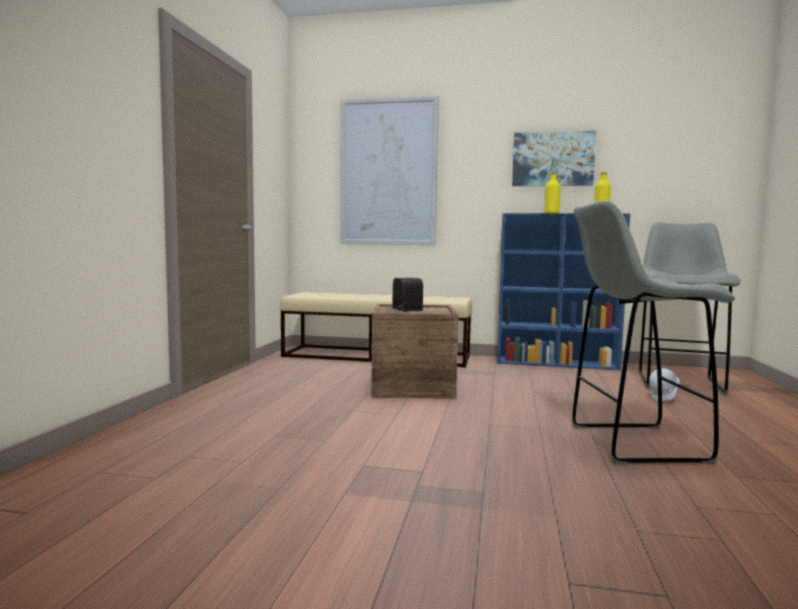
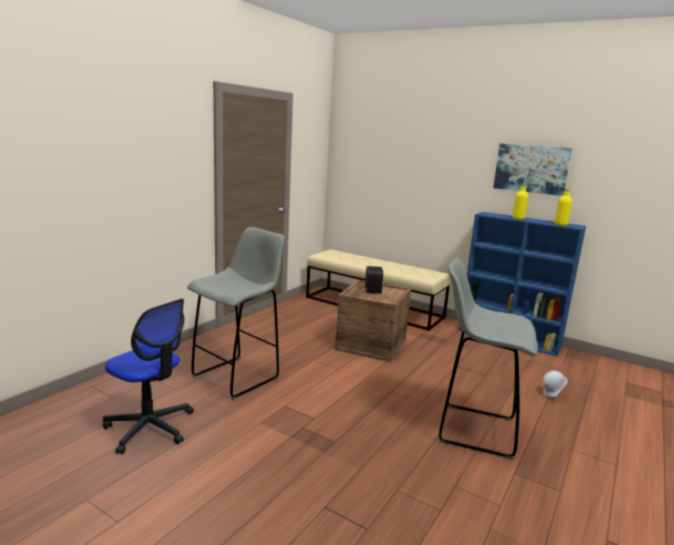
camera: 20 degrees right, 10 degrees up
(139, 543) = (150, 427): none -> office chair
(388, 172) = (398, 165): picture -> none
(679, 383) = (592, 380): grey stool -> grey stool (238, 376)

